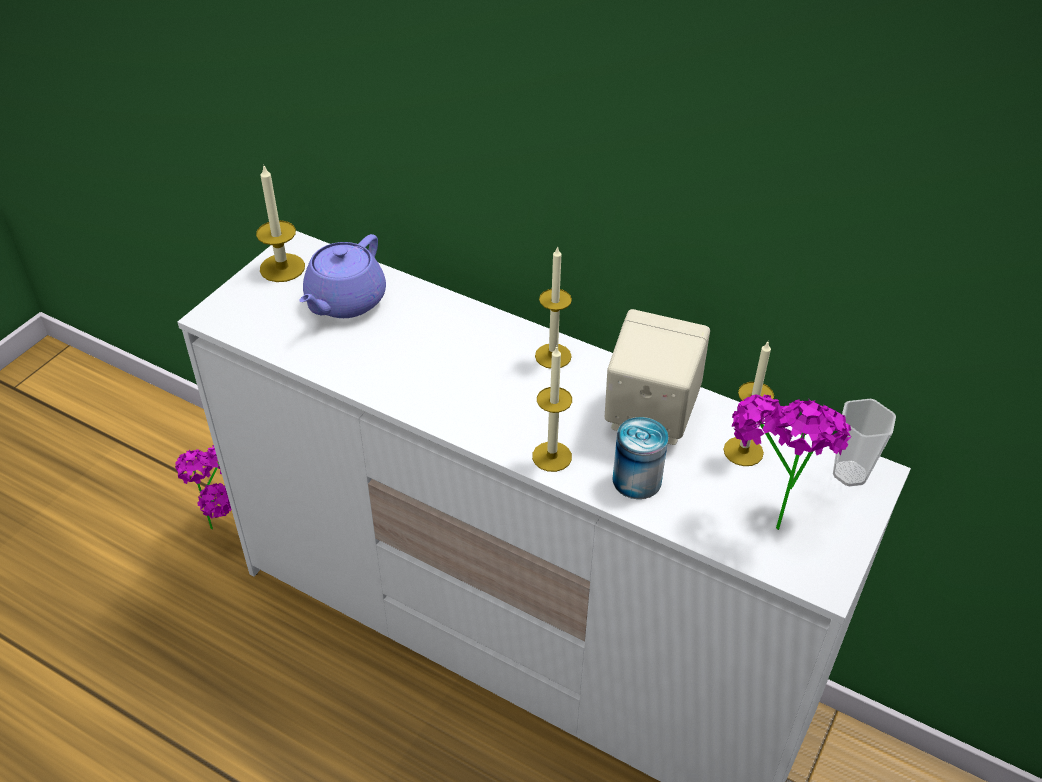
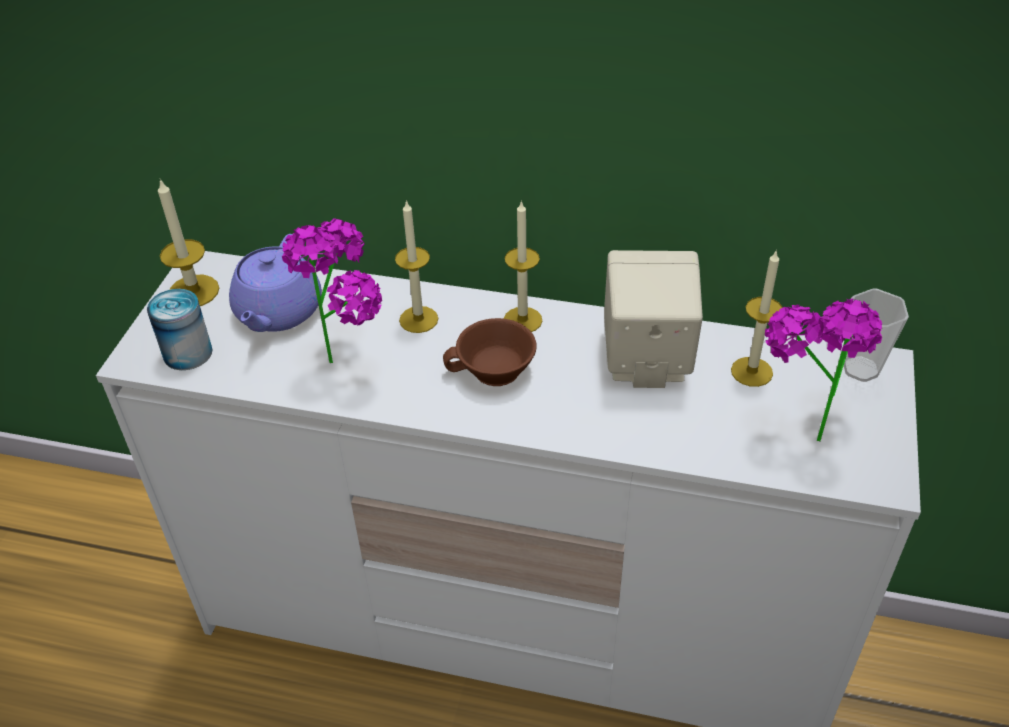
camera: 15 degrees left, 0 degrees up
(226, 526) = (161, 590): potted plant -> potted plant (351, 355)
(508, 396) = (494, 372): none -> brown cup
(552, 456) = (566, 423): candle -> candle (418, 319)
(637, 480) = (661, 426): can -> can (188, 353)

